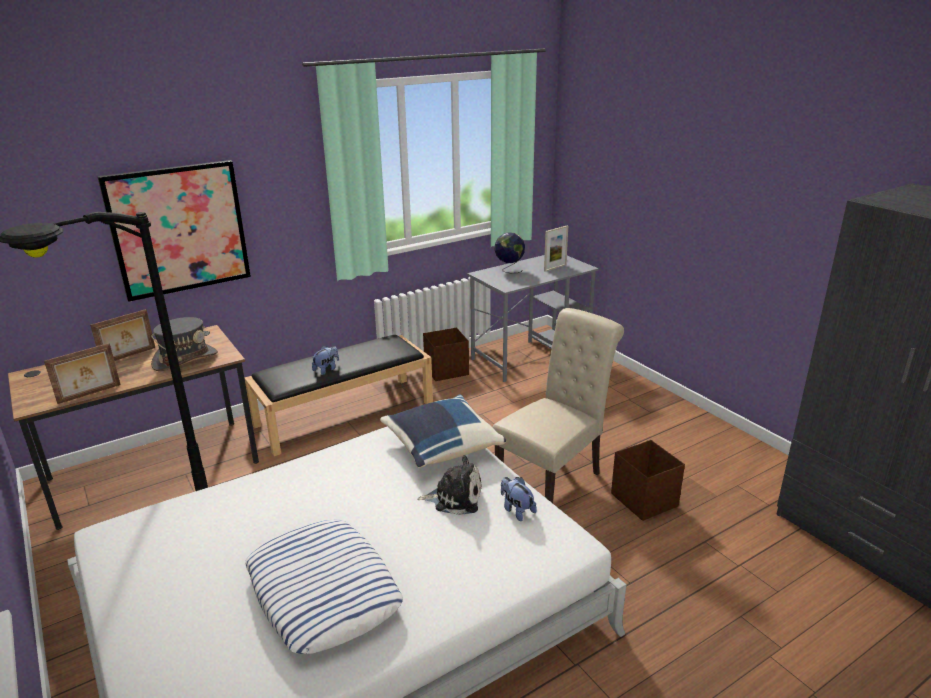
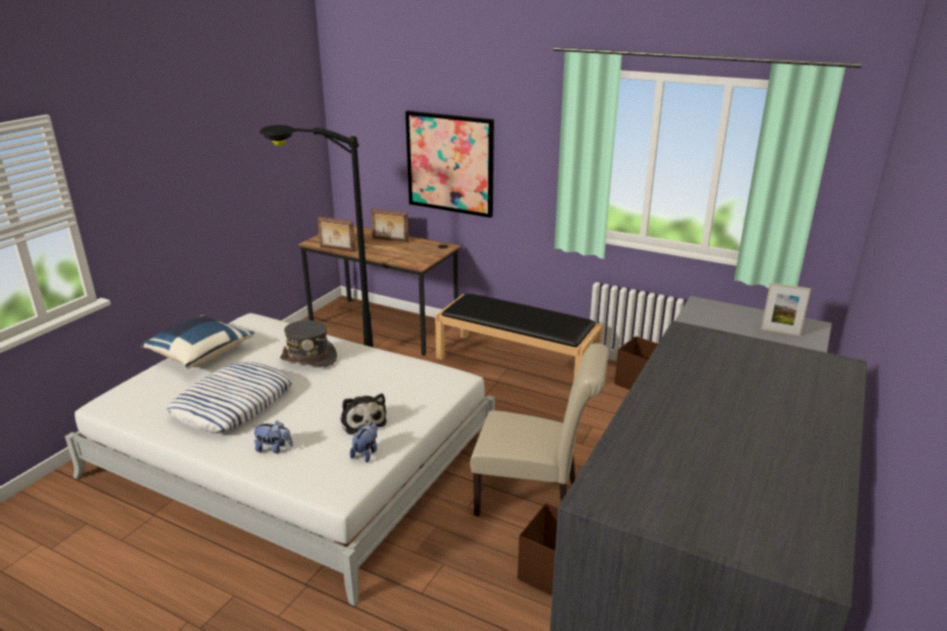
camera: 60 degrees right, 0 degrees up
(185, 359) = (402, 255): grey hat -> grey hat (309, 358)
(326, 369) = (499, 314): plush toy -> plush toy (274, 449)
(441, 446) = (425, 393): blue pillow -> blue pillow (200, 354)
(509, 270) = (731, 311): globe -> none

